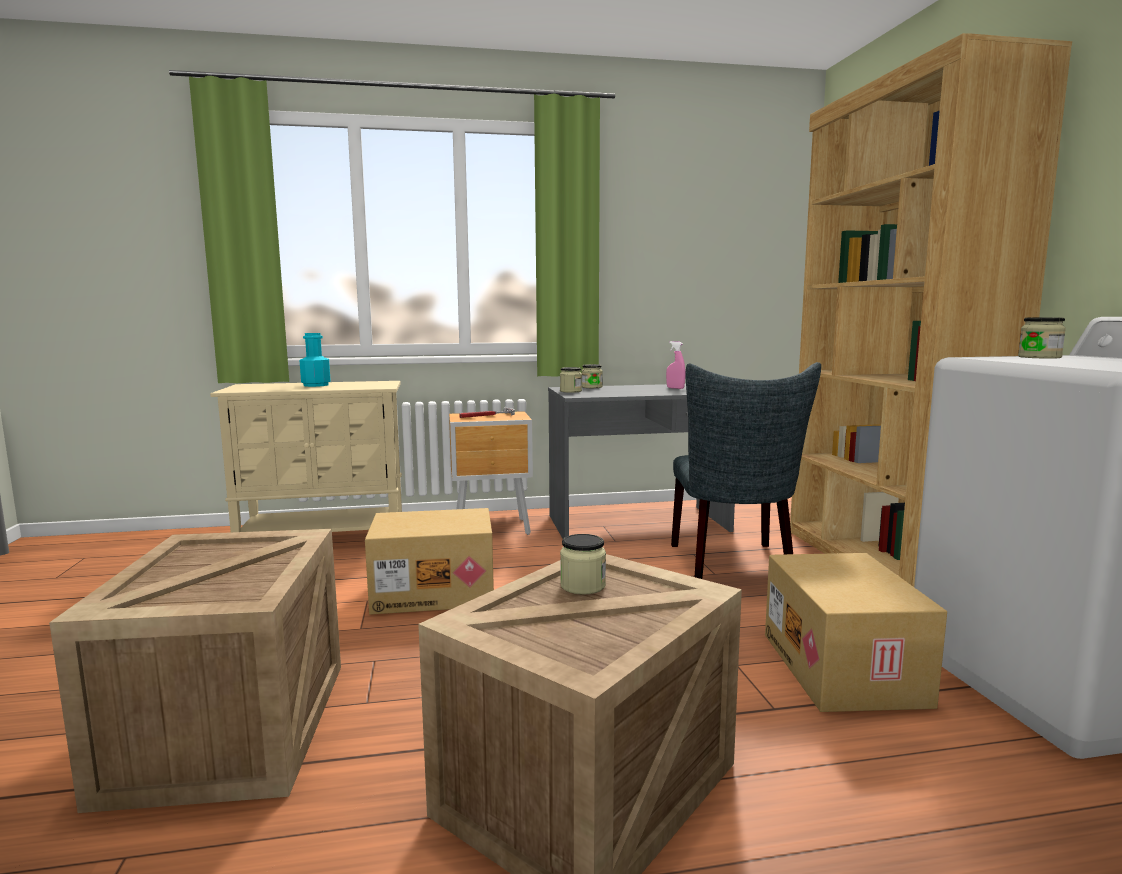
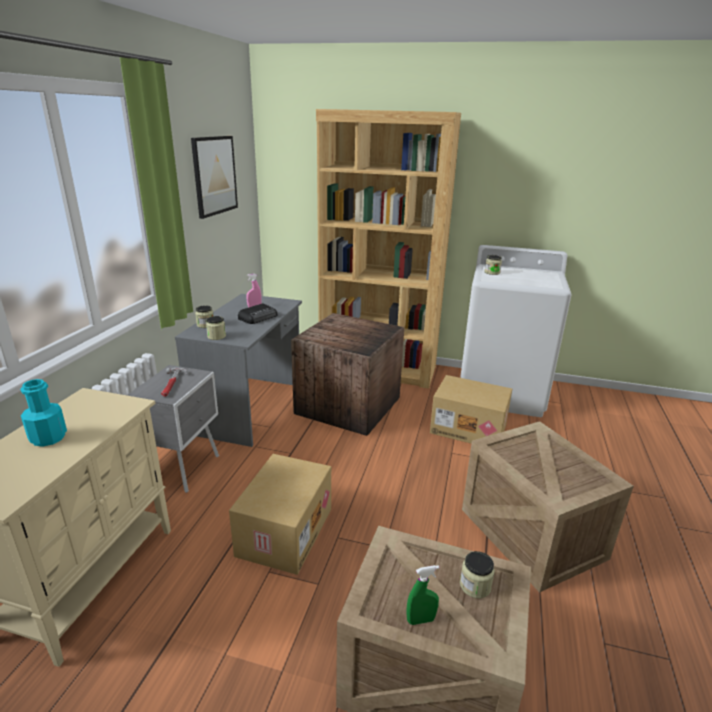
camera: 65 degrees left, 15 degrees up
(173, 567) = (420, 620): none -> green spray bottle
(493, 529) = (186, 469): brown nightstand -> grey nightstand
(583, 586) = (518, 456): jar -> jar (475, 586)
(649, 391) = (258, 317): none -> radio
(703, 230) = (214, 175): none -> picture
(734, 567) = (348, 406): grey chair -> crate

